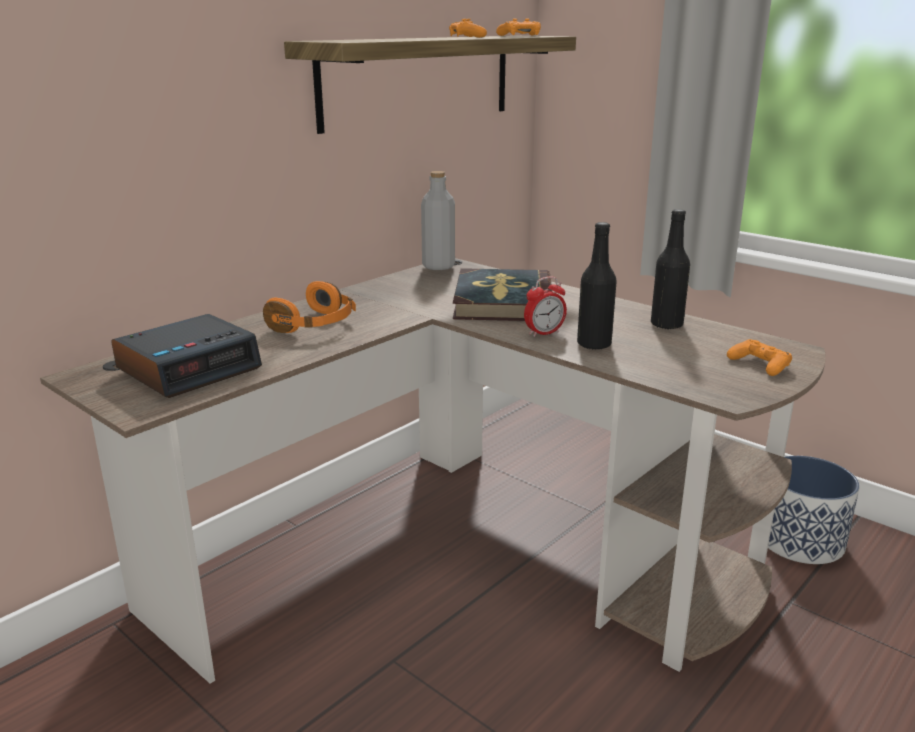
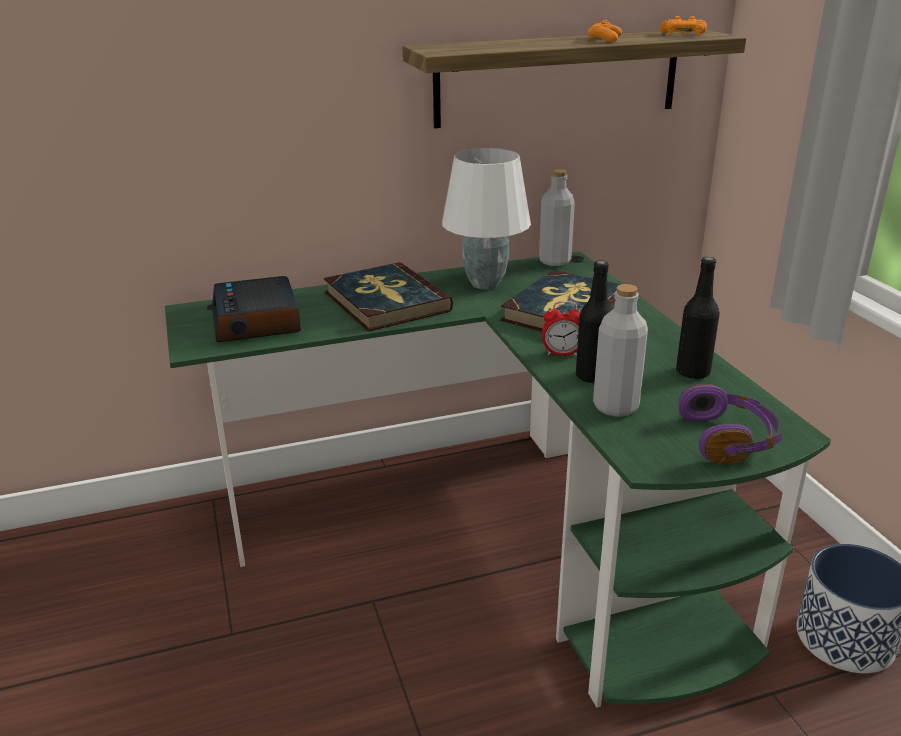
camera: 30 degrees right, 5 degrees up
(190, 368) = (257, 321): alarm clock -> alarm clock turned 90 degrees clockwise
(315, 325) = (385, 302): orange headphones -> book
(398, 294) = (485, 284): none -> white table lamp
(460, 551) = (495, 532): brown desk -> green desk
(645, 362) = (615, 406): none -> grey bottle
(760, 364) = (728, 439): orange game controller -> purple headphones

